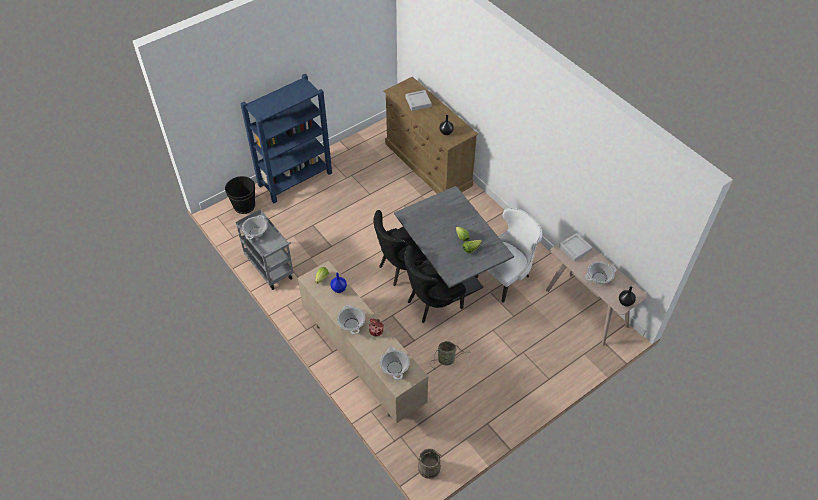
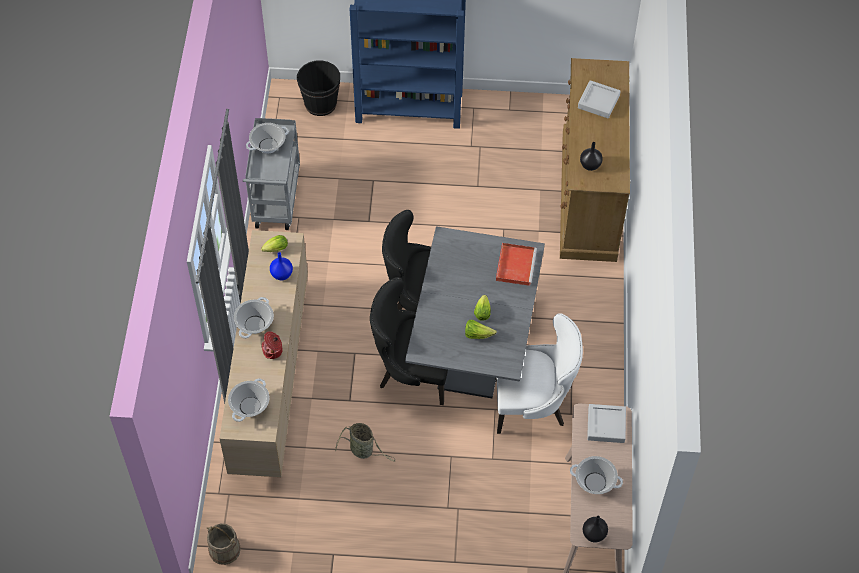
camera: 40 degrees right, 5 degrees up
(453, 204) = (515, 264): none -> red tray

